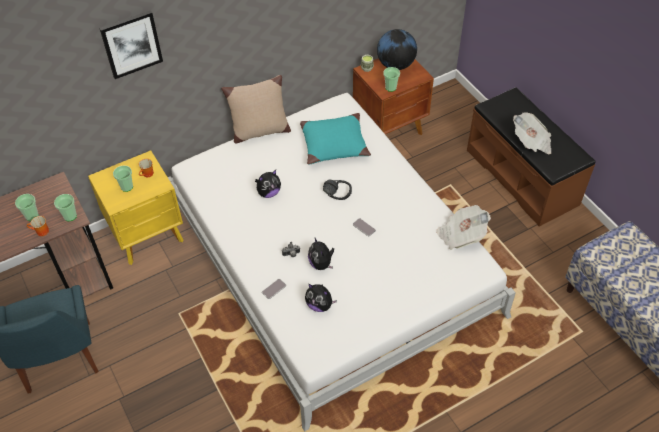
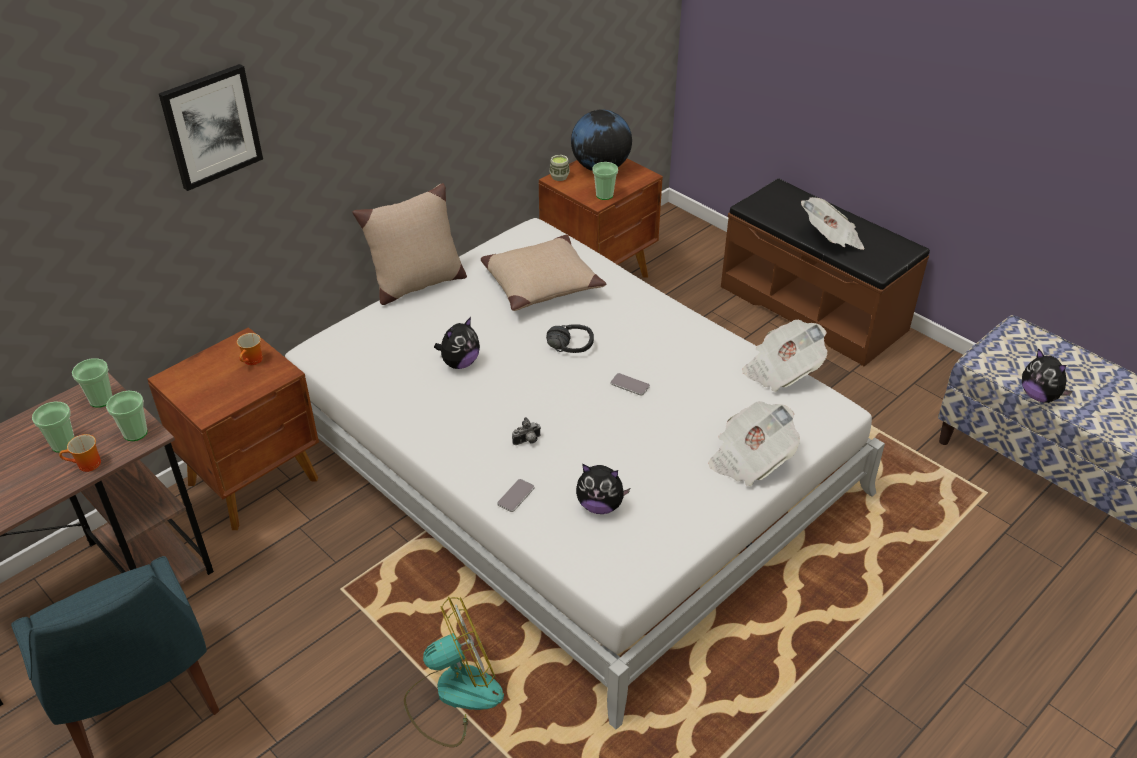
camera: 15 degrees left, 10 degrees down
(127, 187) = (221, 384): cup -> cup (101, 400)
(148, 236) = (256, 482): yellow nightstand -> brown nightstand
(222, 391) = (453, 695): none -> fan
(321, 264) = (581, 446): plush toy -> plush toy (1039, 396)
(334, 144) = (541, 283): turquoise pillow -> beige pillow
(418, 292) = (750, 459): none -> newspaper

